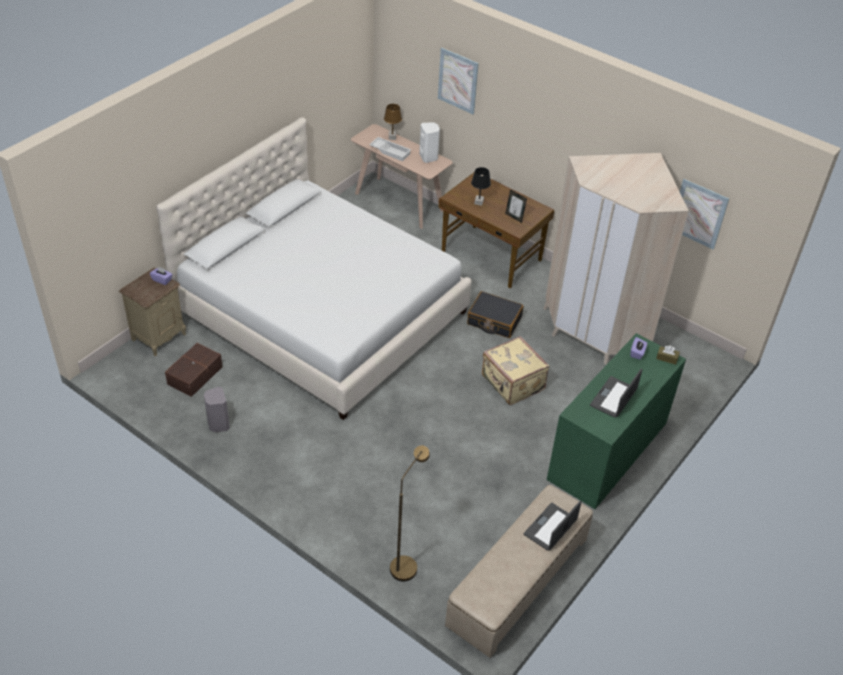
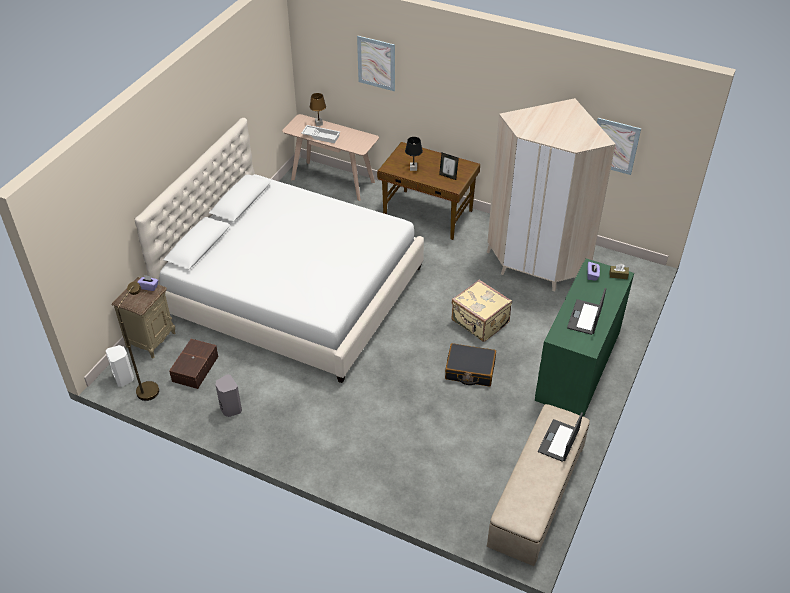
camera: 10 degrees left, 0 degrees up
(406, 563) = (436, 498): brown floor lamp -> brown floor lamp (150, 387)
(429, 157) = (357, 136): white speaker -> white speaker (124, 378)
(494, 321) = (447, 270): black suitcase -> black suitcase (470, 370)

